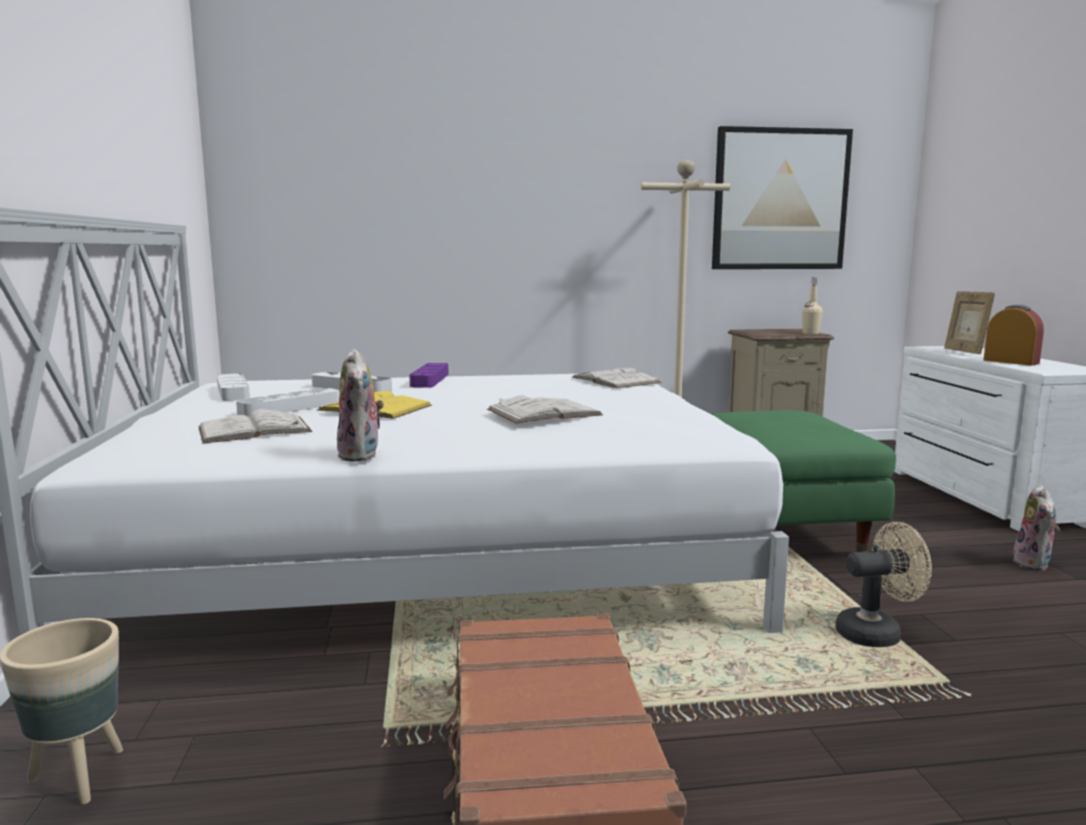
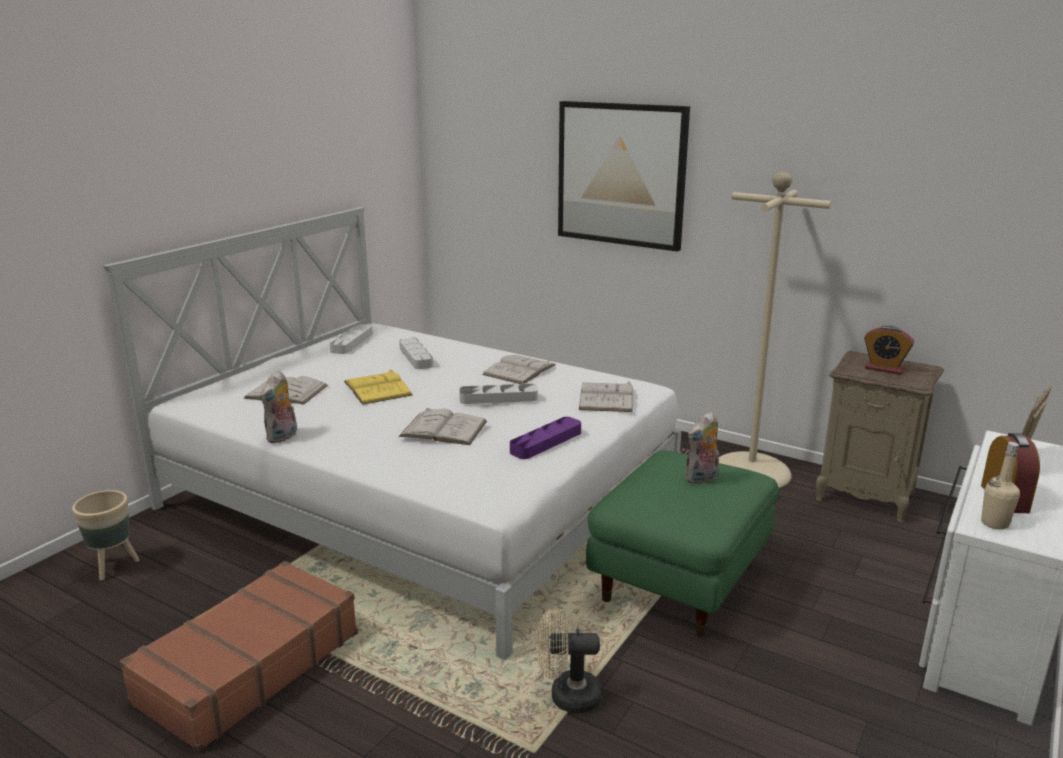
camera: 40 degrees right, 10 degrees up
(290, 408) = (343, 373): grey tray -> grey tray (498, 398)
(430, 380) = (482, 359): purple tray -> purple tray (546, 442)
(489, 380) = (519, 370): none -> white book
(778, 332) = (884, 369): none -> alarm clock
(780, 200) = (933, 213): picture -> picture (621, 174)
(810, 333) = (908, 382): beige bottle -> beige bottle (994, 523)
(877, 633) = (566, 696): beige fan -> beige fan turned 150 degrees clockwise
(1034, 564) = (847, 720): plush toy -> plush toy (702, 479)

